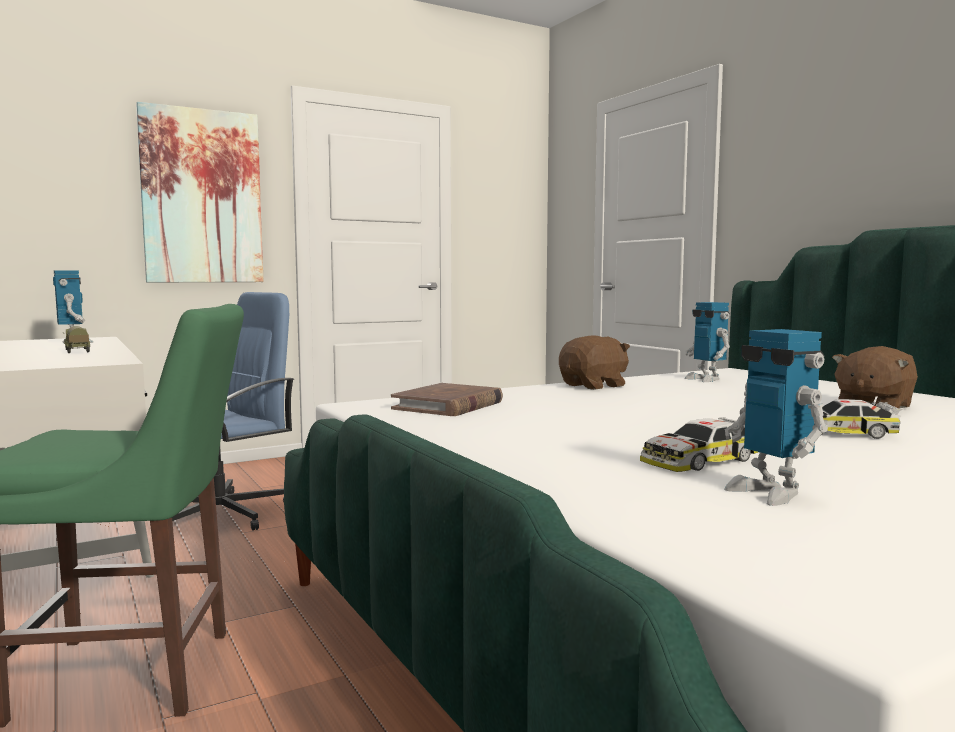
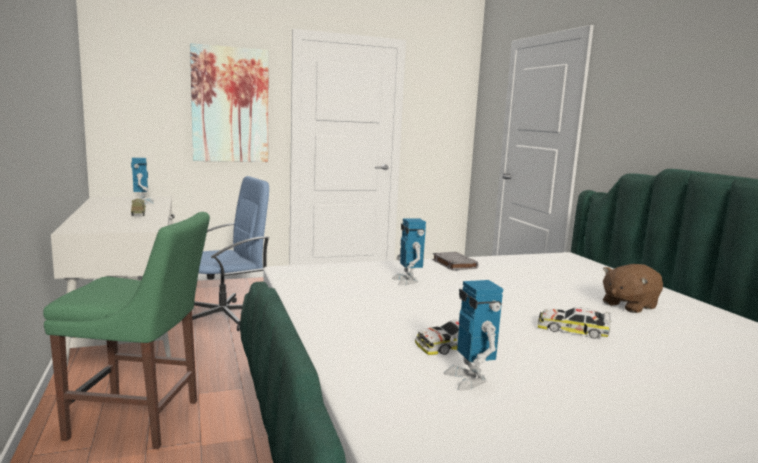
camera: 10 degrees right, 5 degrees up
(448, 405) = (342, 276): brown book -> none
(594, 386) = (454, 264): brown plush toy -> grey book
(706, 379) = (538, 264): toy robot -> toy robot (407, 281)

